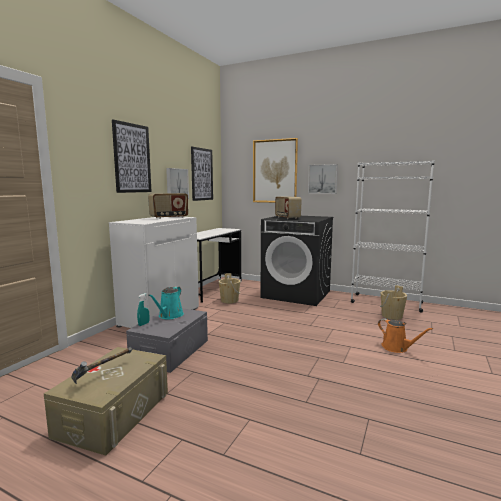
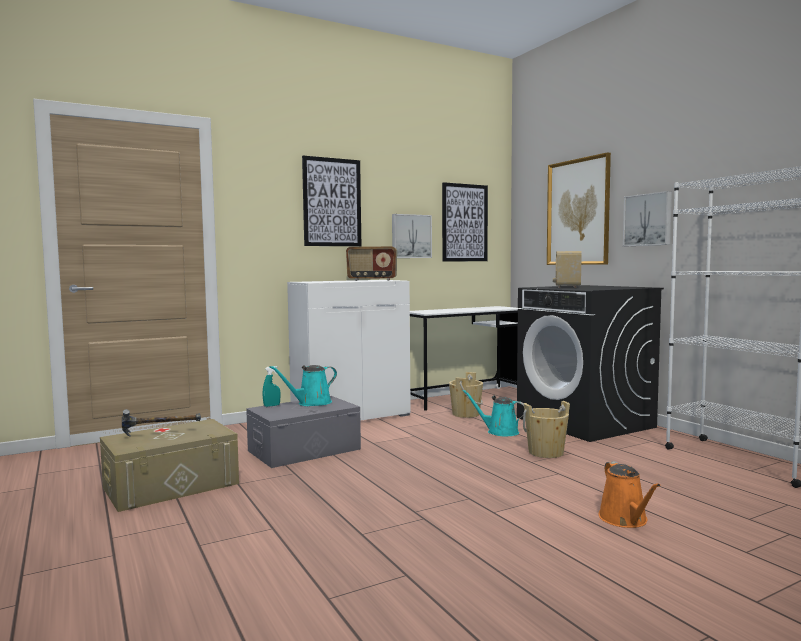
camera: 35 degrees right, 5 degrees down
(266, 309) = (499, 432): none -> turquoise watering can
(392, 316) = (712, 480): beige bucket -> beige bucket (546, 452)

